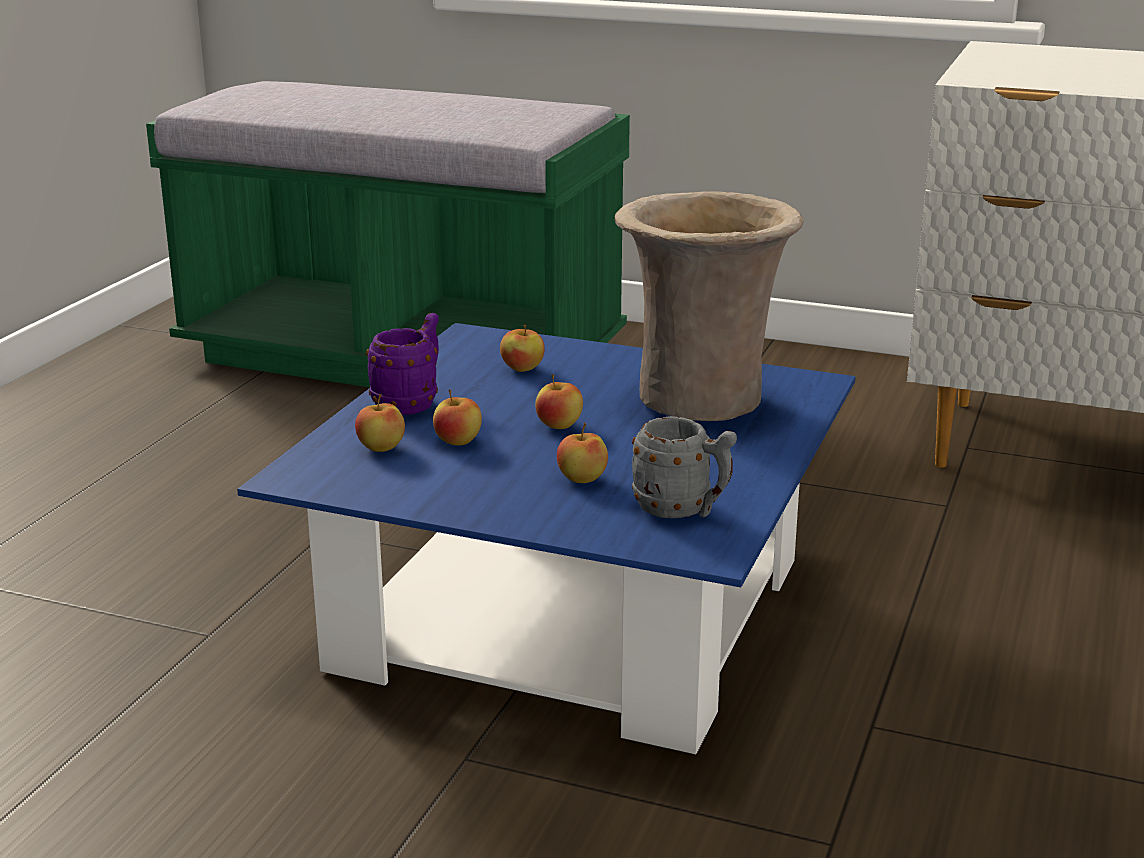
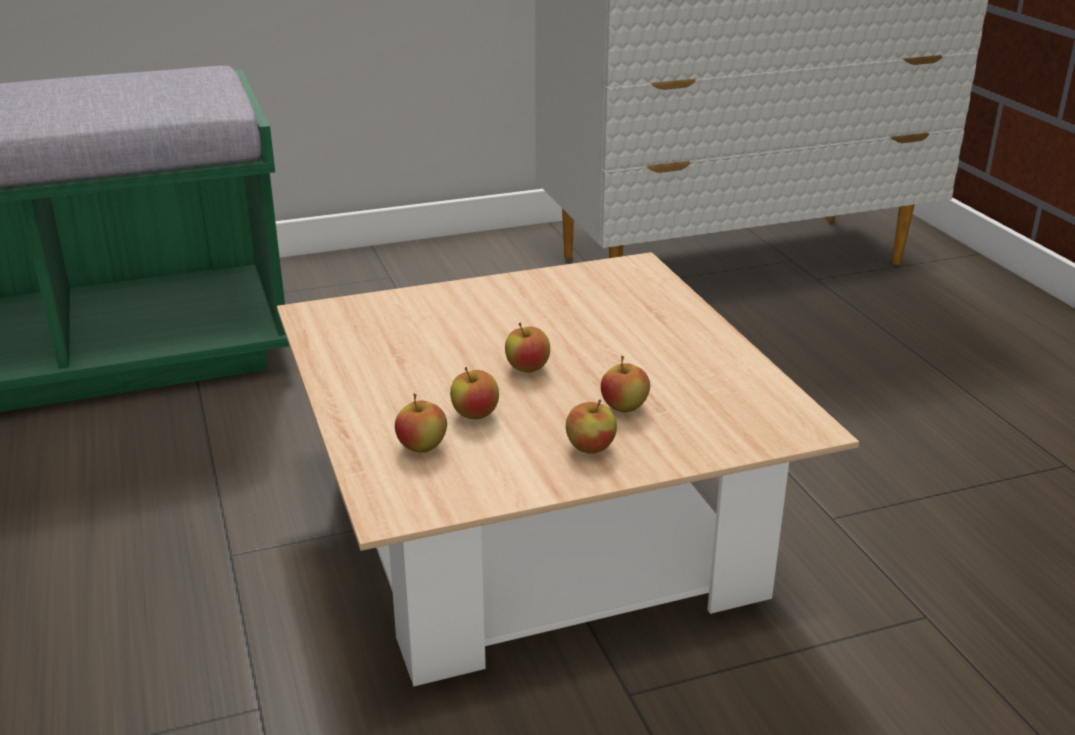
camera: 40 degrees left, 5 degrees up
(411, 403) = (373, 394): purple mug -> none
(523, 369) = (411, 328): apple -> apple (590, 448)
(572, 615) = (537, 532): blue coffee table -> beige coffee table
(683, 510) = (733, 403): grey mug -> none
(699, 399) = (586, 307): beige vase -> none

